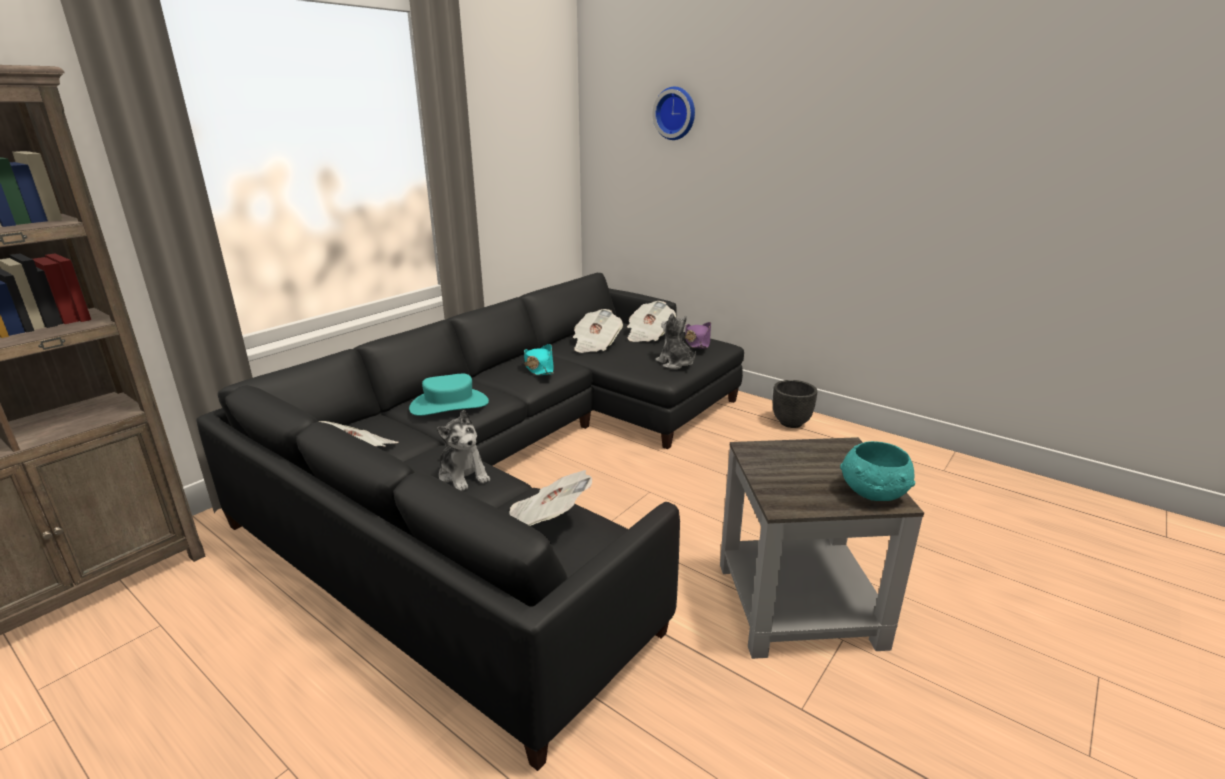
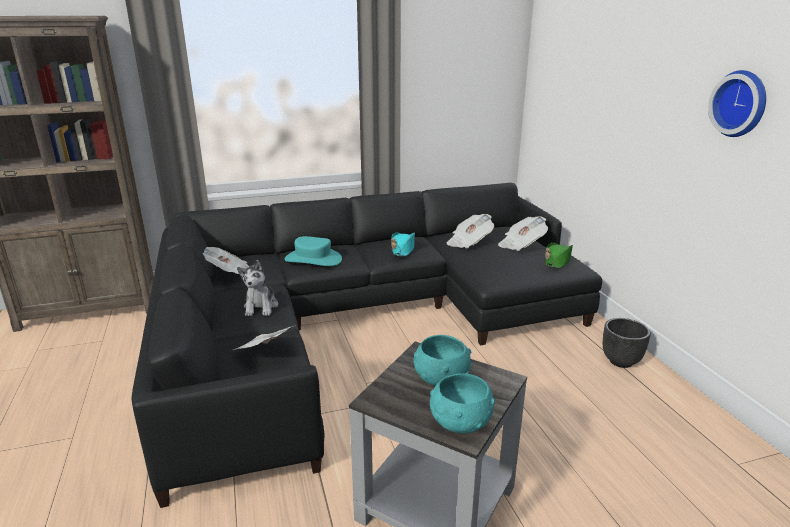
camera: 35 degrees right, 0 degrees up
(675, 363) = (513, 273): plush toy -> none
(676, 113) = (589, 46): wall clock -> wall clock (741, 103)
(697, 342) = (557, 261): purple hat -> green hat
(802, 464) = (441, 378): none -> turquoise bowl

